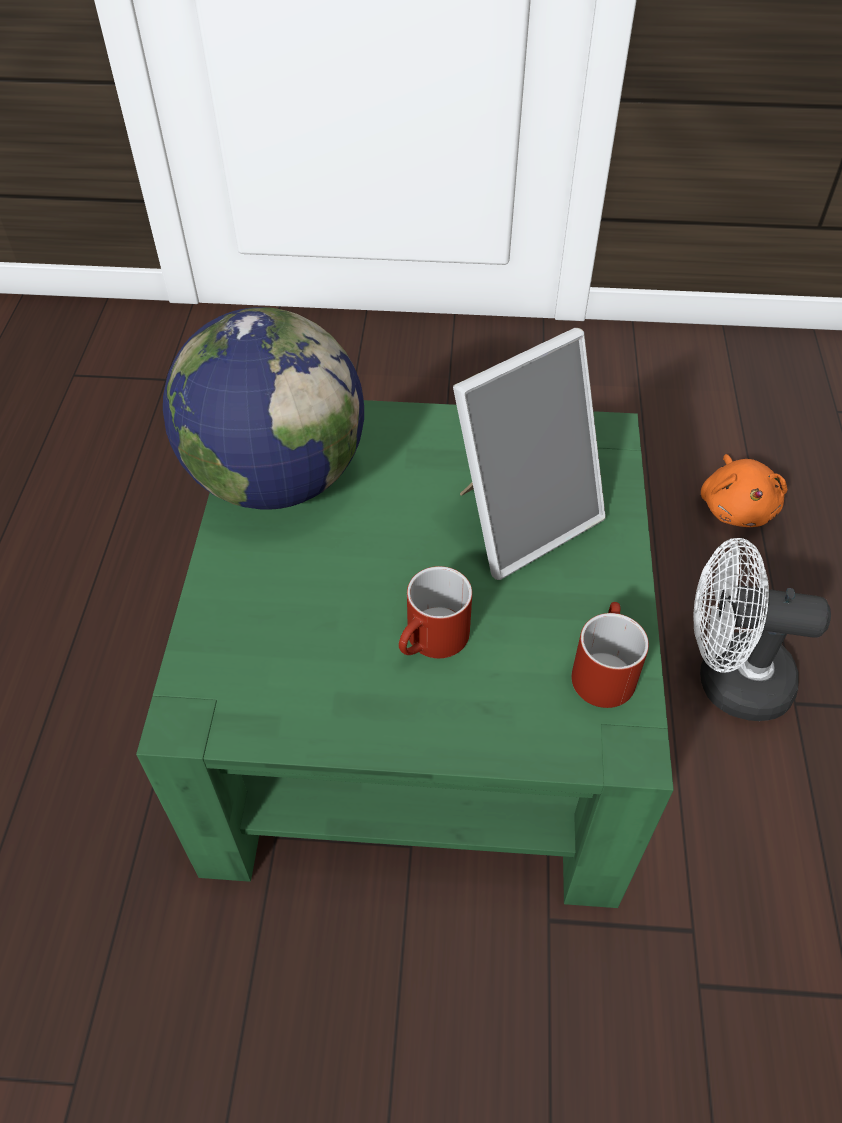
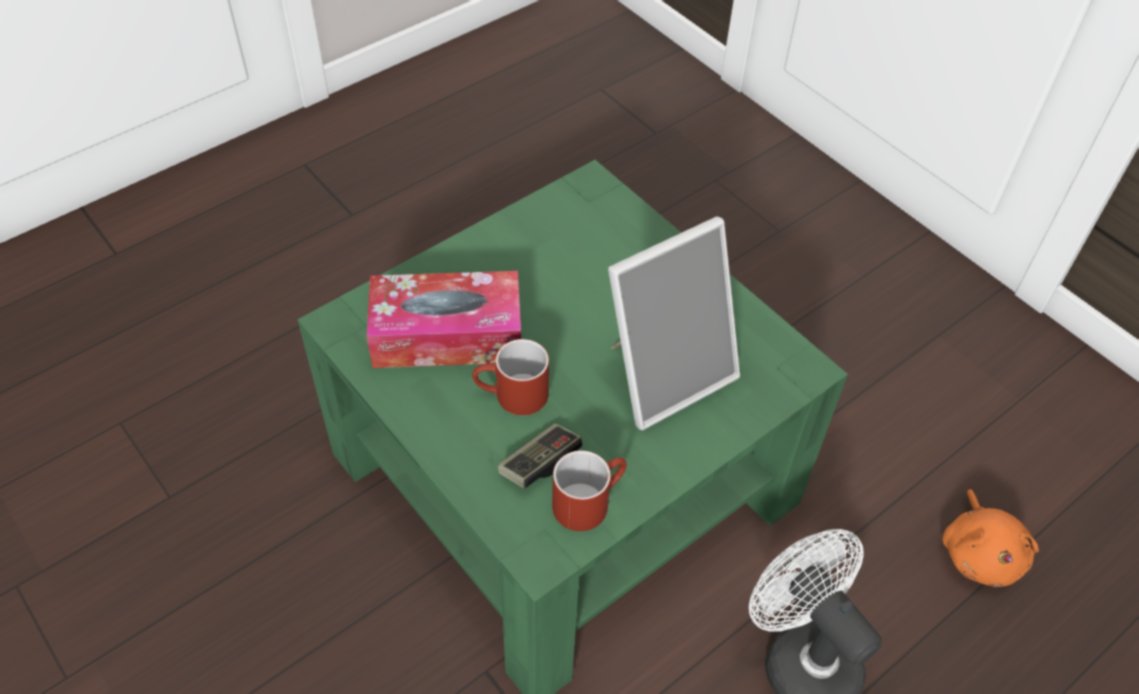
camera: 45 degrees right, 0 degrees up
(276, 478) = (550, 229): globe -> none
(305, 640) = (447, 335): none -> tissue box
(521, 518) = (665, 373): picture frame -> picture frame turned 45 degrees counterclockwise
(527, 675) = (540, 463): none -> game controller
(736, 507) = (980, 553): orange plush toy -> orange plush toy turned 45 degrees counterclockwise

